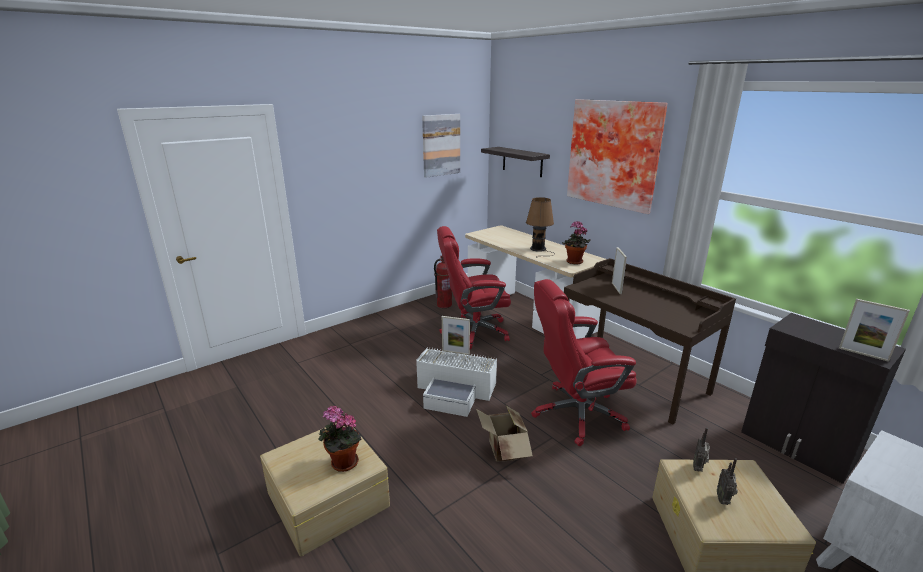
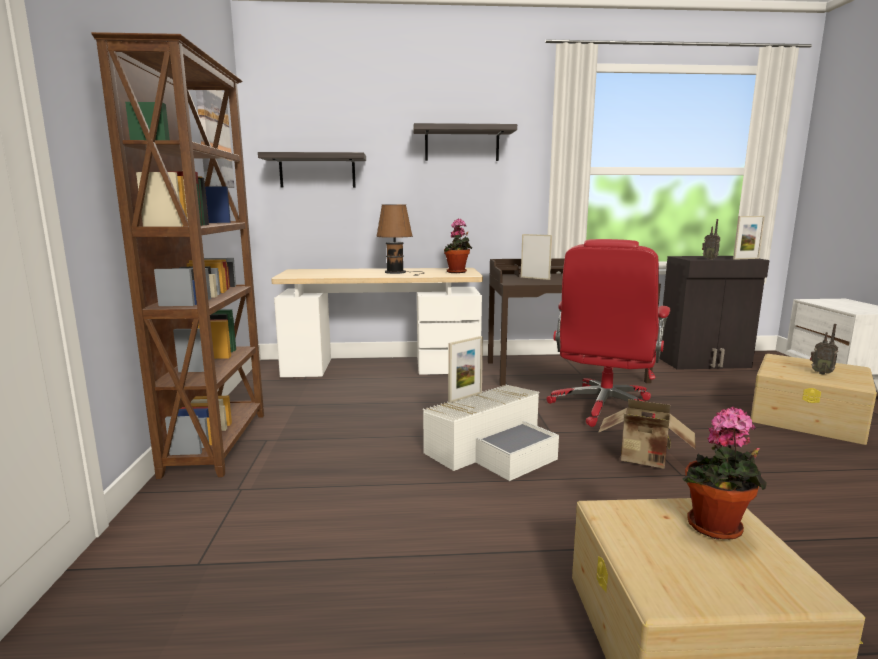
camera: 55 degrees left, 10 degrees down
(382, 319) = (219, 442): none -> brown bookcase
(444, 305) = (273, 396): fire extinguisher -> none
(473, 332) = (373, 401): red office chair -> none
(614, 154) = (462, 144): picture -> shelf
(698, 468) = (775, 367): radio -> radio (710, 259)

